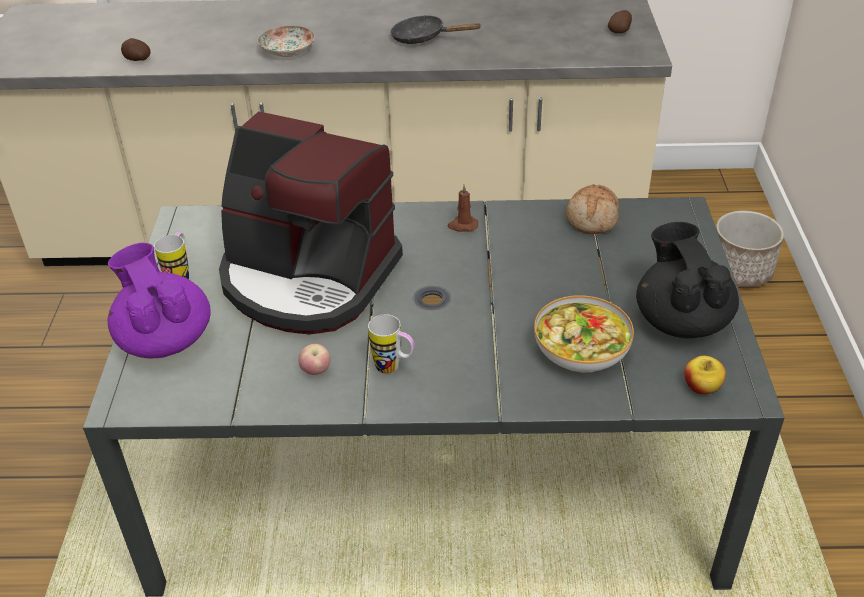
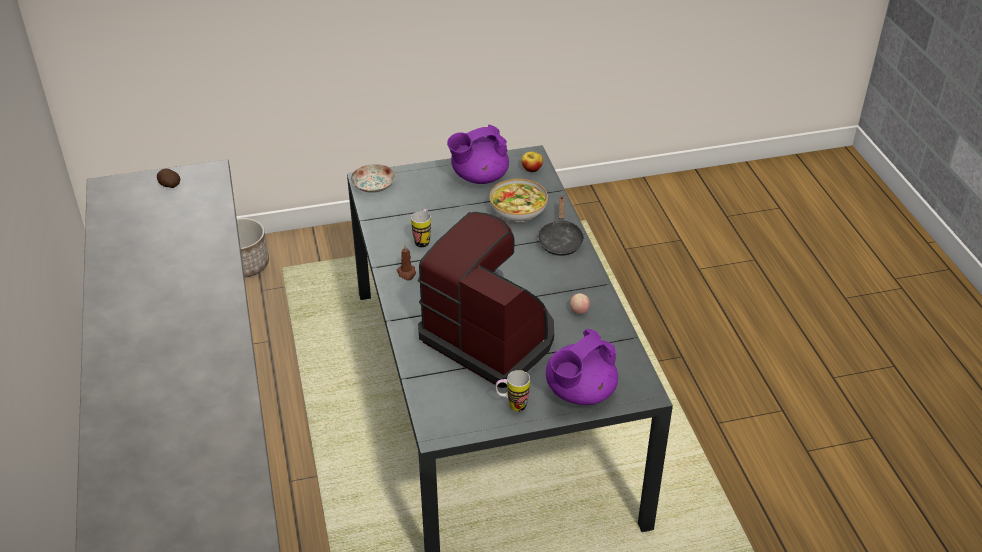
camera: 105 degrees left, 0 degrees up
(137, 60) = (236, 491): potato -> none
(288, 51) = (211, 377): plate -> plate (373, 185)
(308, 279) = (490, 337): coffee machine -> coffee machine turned 60 degrees counterclockwise
(394, 368) = (563, 279): mug -> mug (423, 240)
(423, 38) = (182, 292): black frying pan -> black frying pan (560, 240)
(593, 219) = (384, 216): bread -> none
(681, 320) = (478, 177): black teapot -> purple teapot

